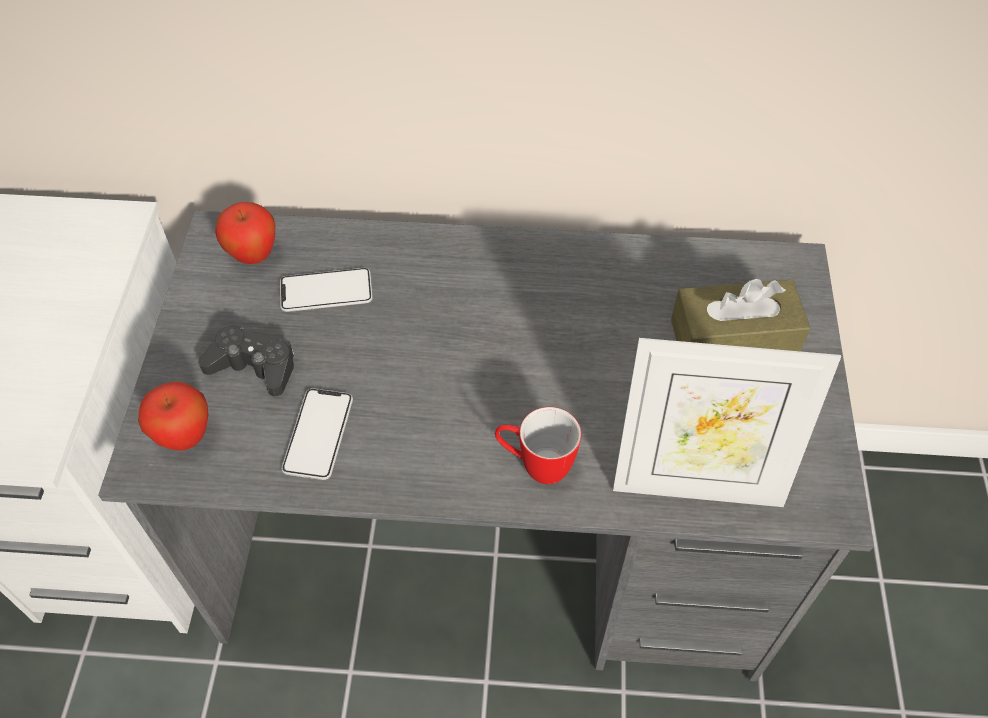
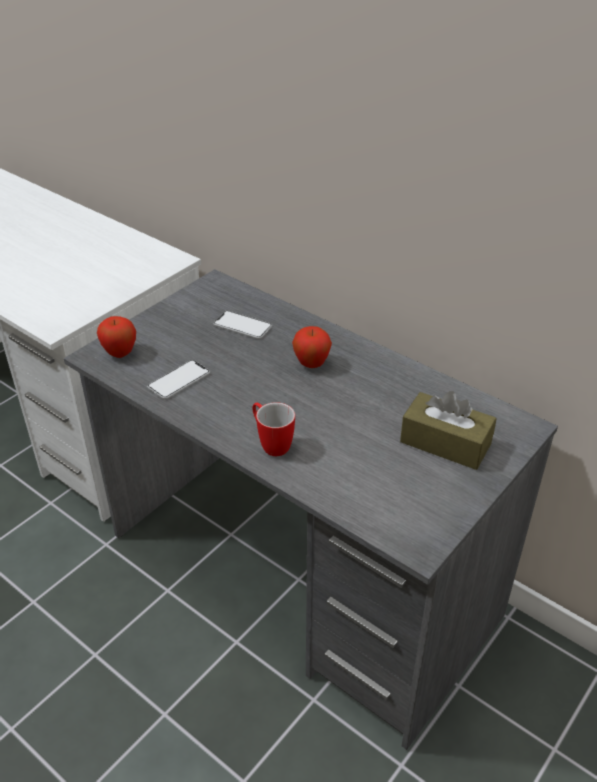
camera: 35 degrees right, 15 degrees down
(253, 255) = (223, 297): apple -> apple (311, 364)
(253, 366) = (177, 340): black game controller -> none
(697, 482) = (352, 495): picture frame -> none

